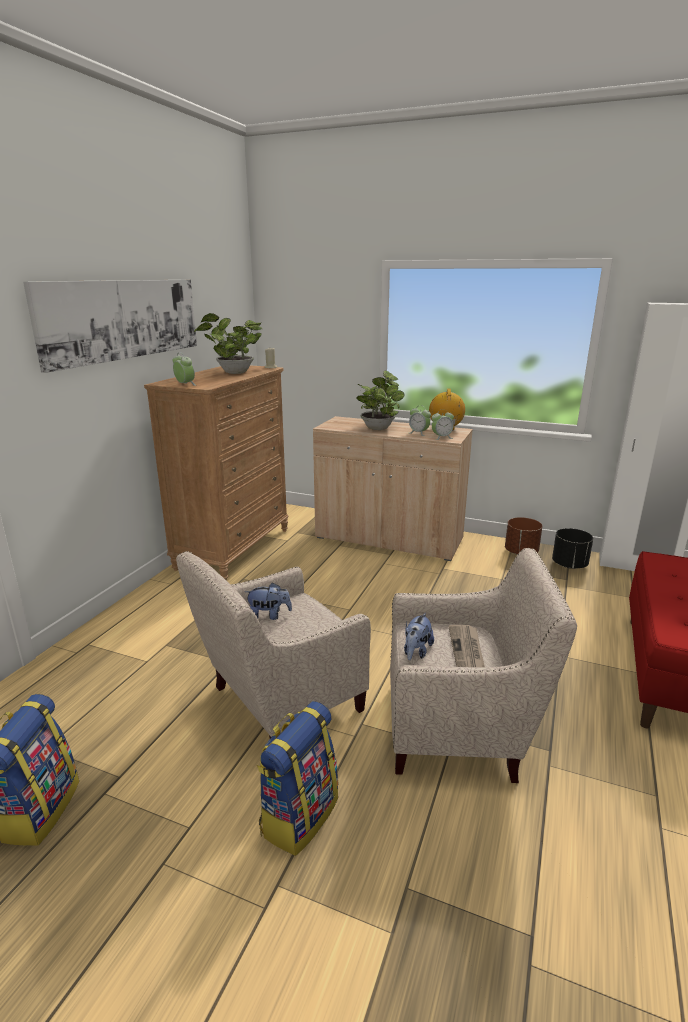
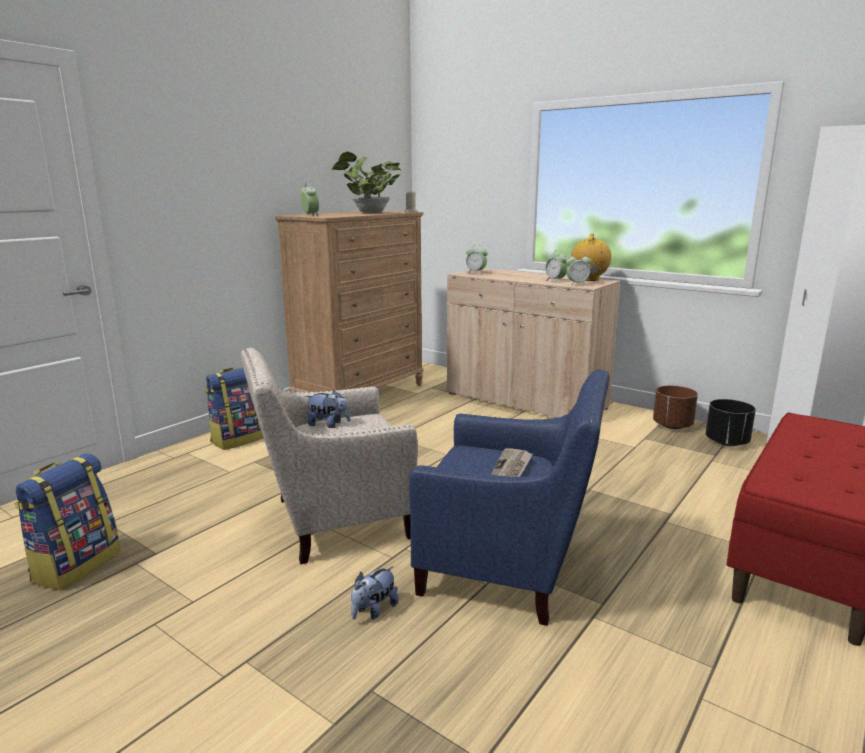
camera: 15 degrees right, 5 degrees down
(124, 319) = (259, 152): picture -> none
(299, 815) = (299, 610): backpack -> backpack (239, 439)
(338, 425) = (476, 273): none -> alarm clock
(378, 427) = (516, 276): potted plant -> none
(416, 651) = (455, 466): plush toy -> plush toy (374, 610)
(461, 729) = (509, 569): beige armchair -> blue armchair

